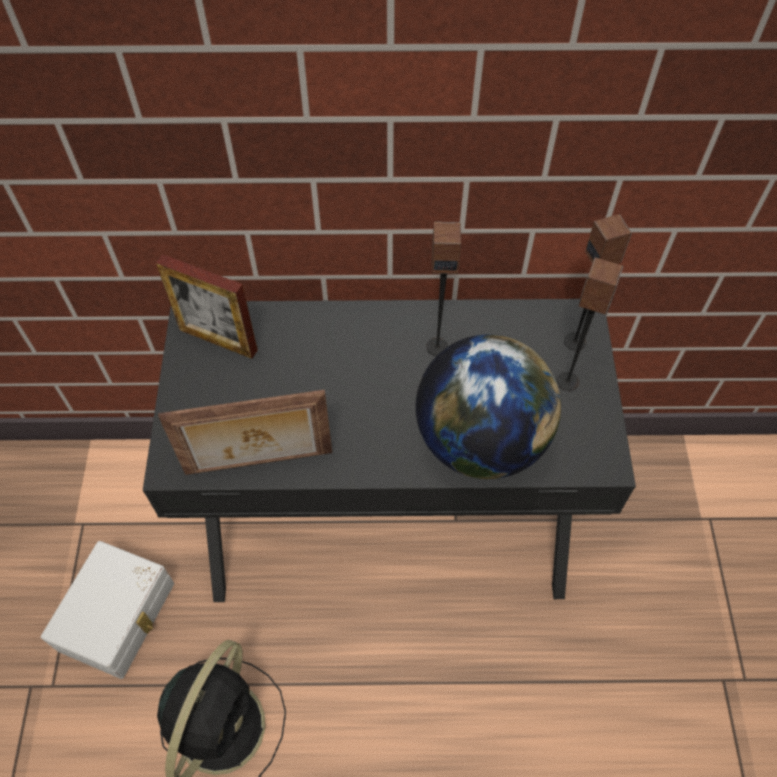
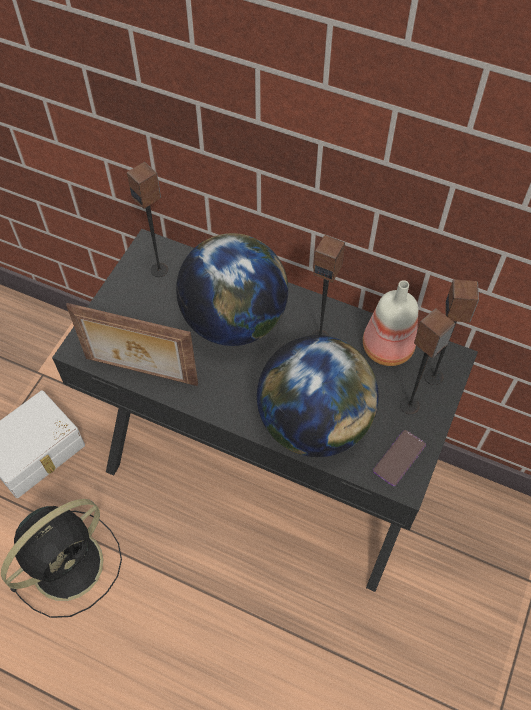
camera: 25 degrees right, 0 degrees up
(218, 340) = (159, 269): picture frame -> speaker
(334, 364) = (234, 321): none -> globe
(510, 330) = (385, 347): none -> bottle
(587, 440) = (399, 458): none -> phone

